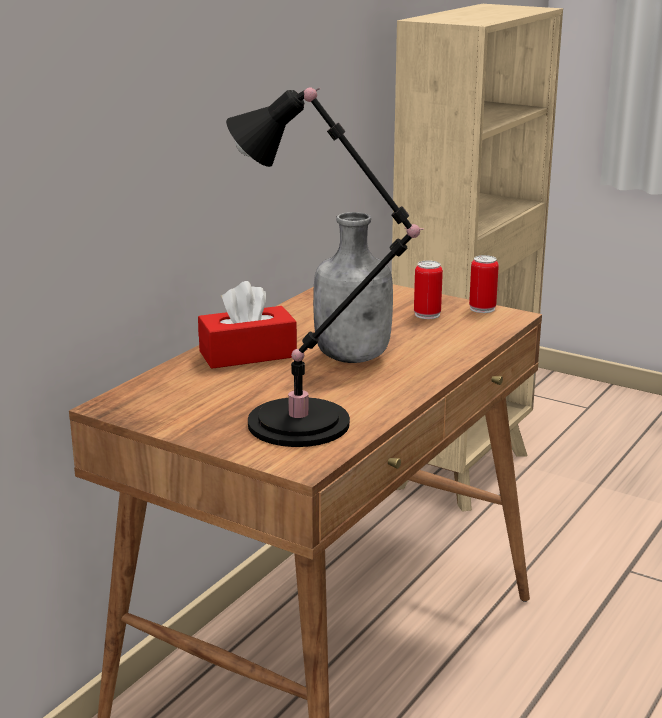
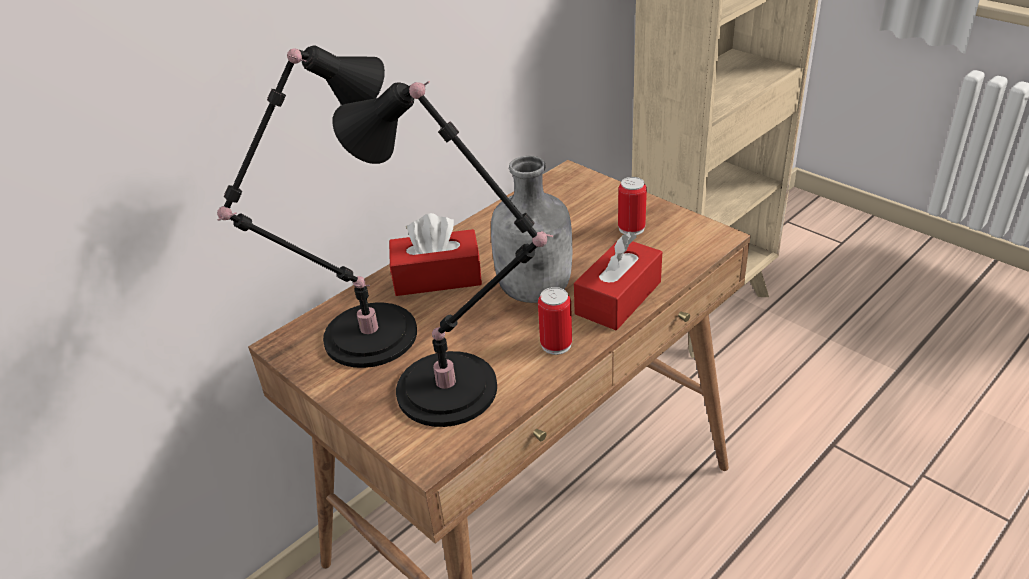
camera: 15 degrees right, 15 degrees up
(192, 397) = (362, 339): none -> black table lamp
(437, 358) = (618, 298): none -> red tissue box
(482, 308) = (690, 223): can -> can (556, 344)

